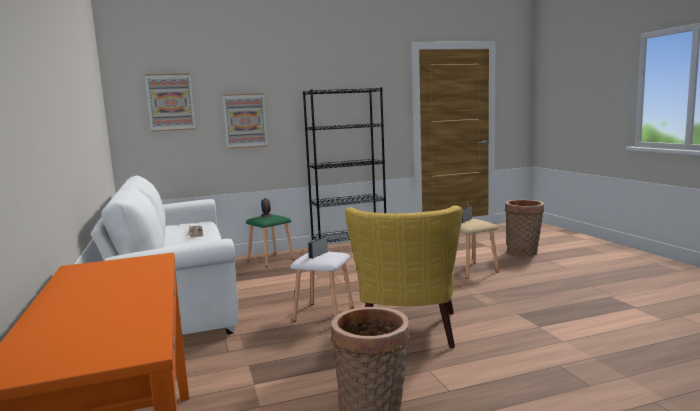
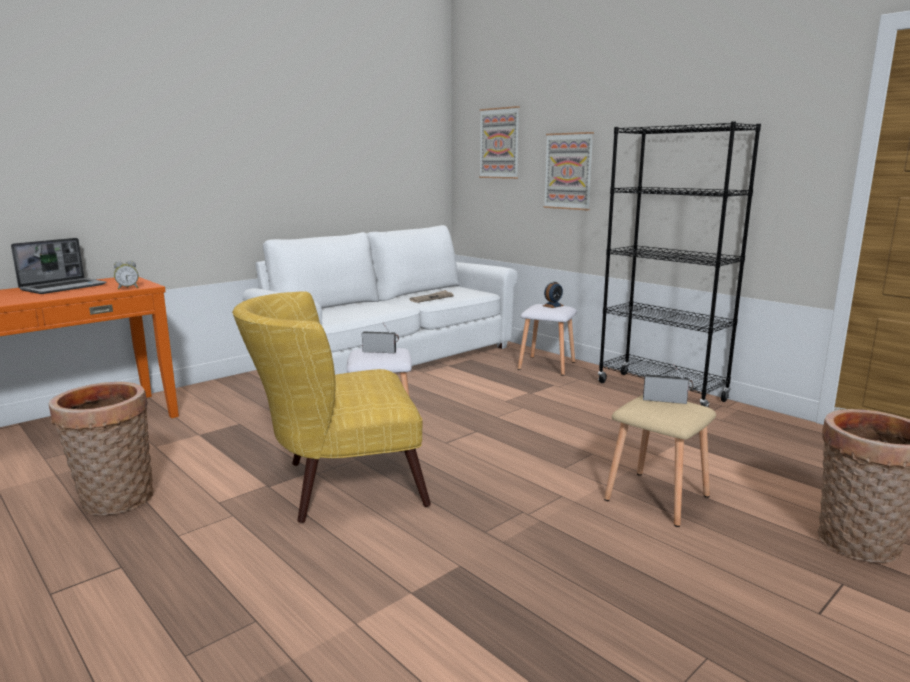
camera: 65 degrees right, 5 degrees up
(89, 287) = (64, 287): none -> laptop
(159, 262) = (128, 288): none -> alarm clock
(270, 260) = (546, 365): green stool -> white stool

